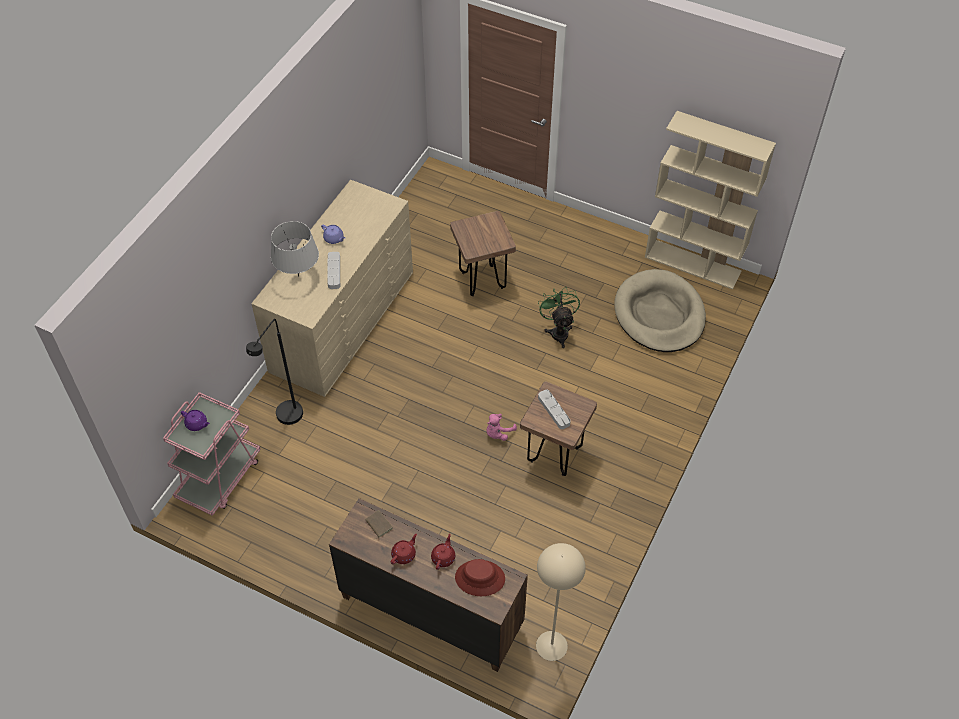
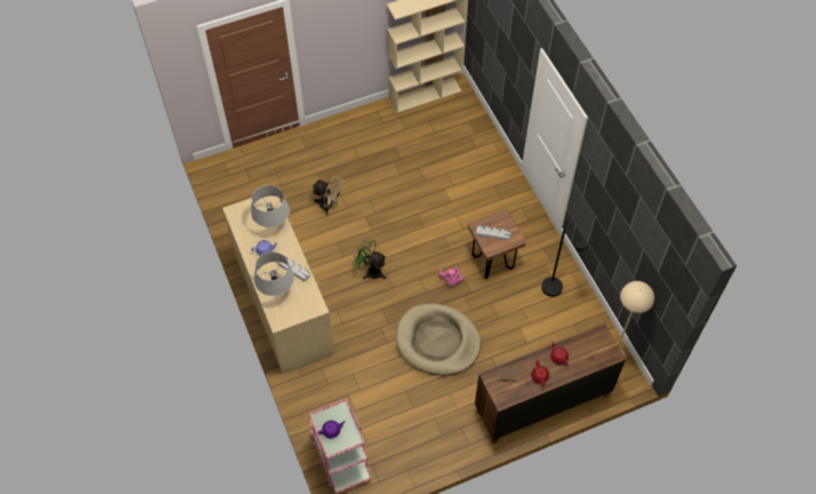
camera: 50 degrees left, 5 degrees up
(286, 420) = (332, 388): black floor lamp -> black floor lamp (555, 292)
(367, 225) = (273, 225): none -> grey table lamp
(480, 578) = (587, 348): red hat -> none
(482, 280) = (329, 205): brown stool -> beige fan
(558, 331) = (407, 195): green fan -> green fan (370, 271)
(659, 314) = (444, 138): beige dog bed -> beige dog bed (437, 341)

